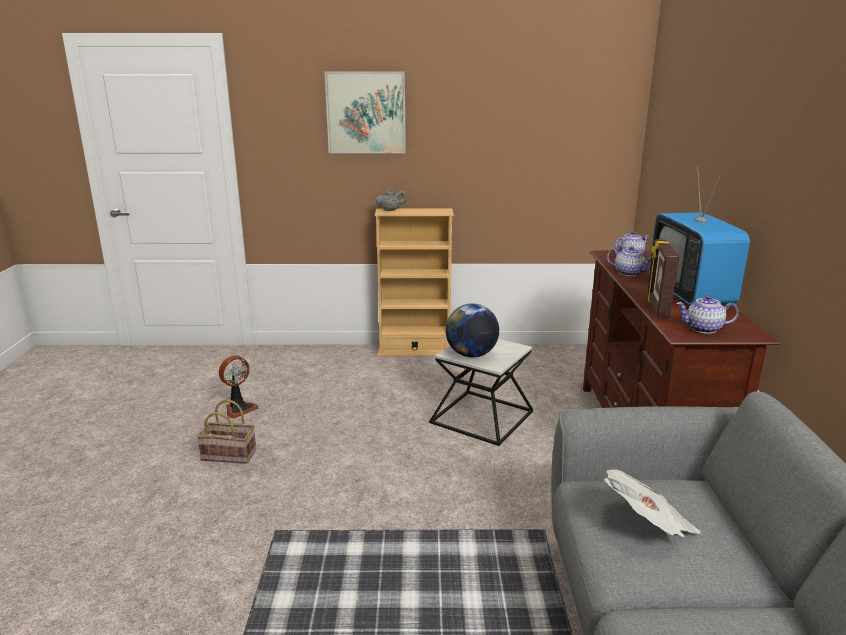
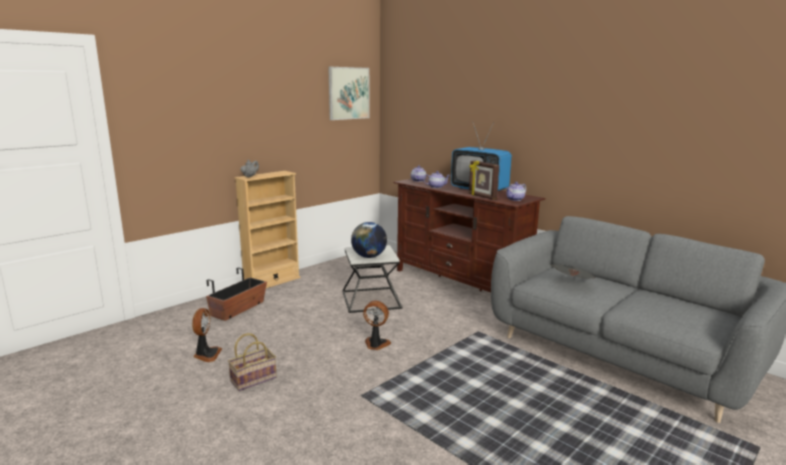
camera: 45 degrees left, 5 degrees down
(337, 370) = (238, 309): none -> planter
(366, 113) = (221, 103): picture -> picture (348, 93)
(390, 478) = (376, 344): none -> fan

